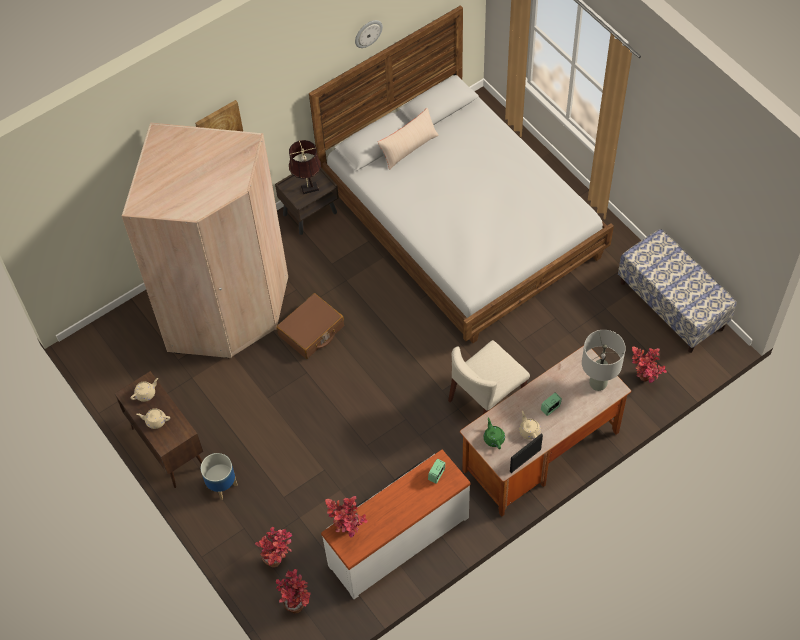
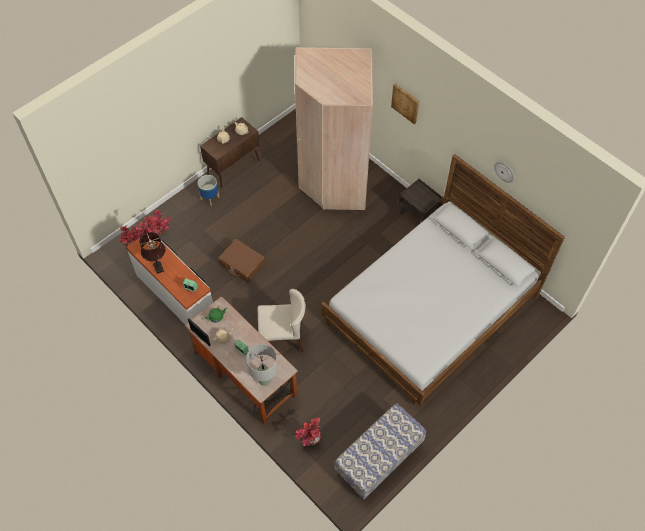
camera: 80 degrees right, 0 degrees up
(308, 188) = (419, 198): brown table lamp -> brown table lamp (158, 266)
(311, 331) = (324, 229): brown suitcase -> brown suitcase (242, 264)
(408, 147) = (461, 248): beige pillow -> none
(486, 400) = (282, 337): beige chair -> beige chair turned 135 degrees clockwise

